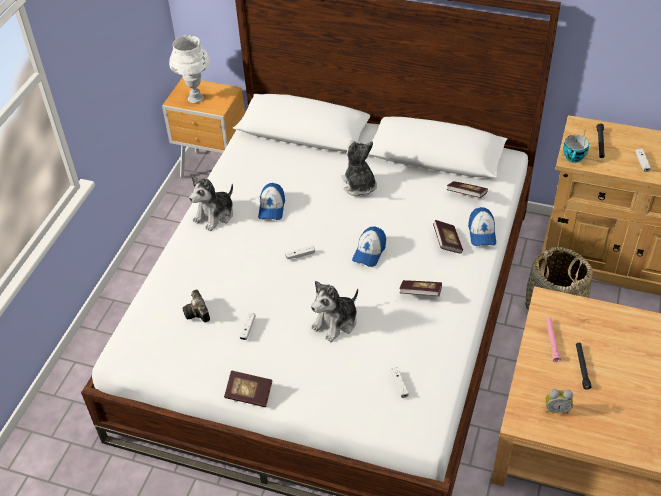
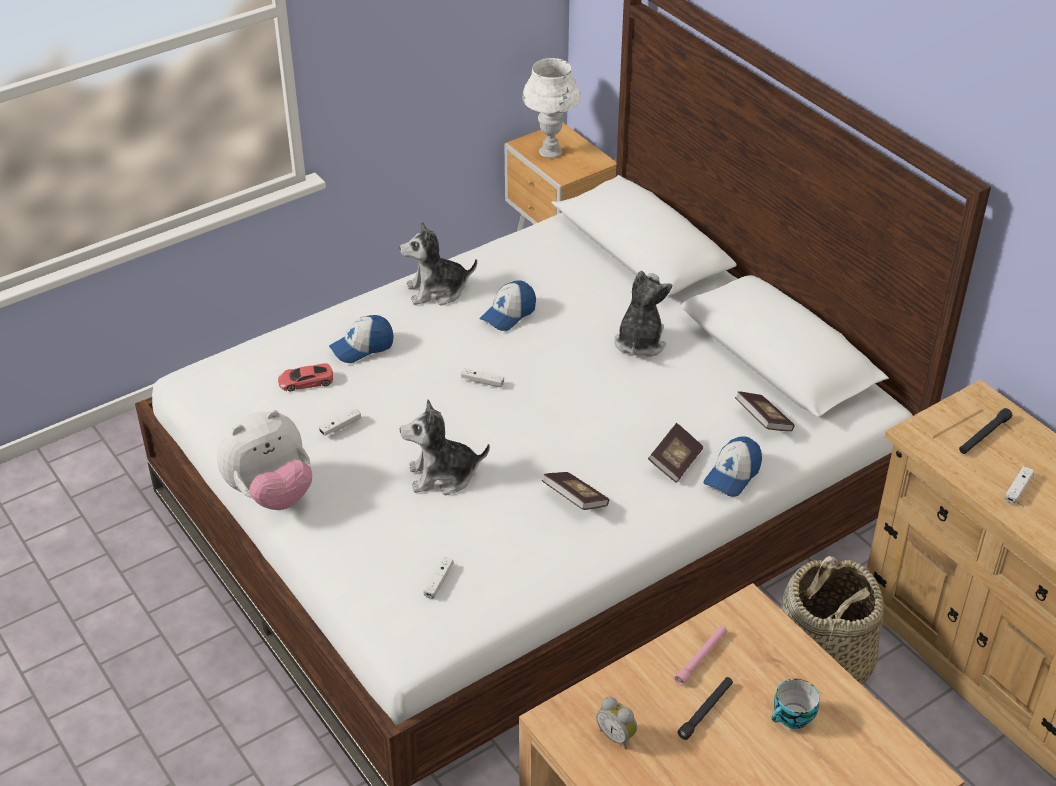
camera: 35 degrees right, 5 degrees down
(198, 313) = (306, 381): camera -> red toy car
(249, 394) = (271, 494): book -> plush toy
(369, 252) = (566, 421): cap -> cap (362, 347)
(574, 158) = (923, 434): cup -> cup (792, 718)

